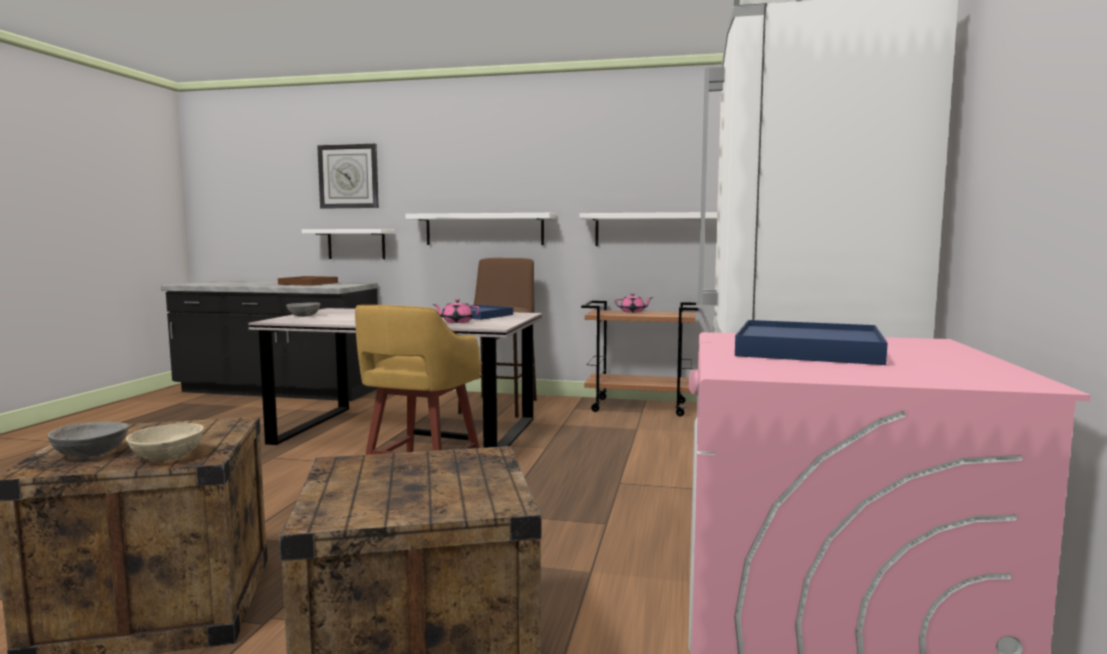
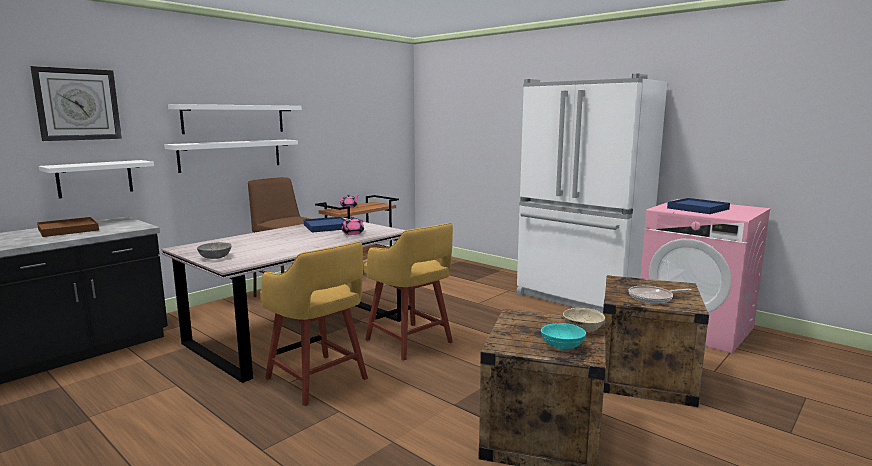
camera: 60 degrees left, 5 degrees up
(90, 454) = (563, 345): grey bowl -> turquoise bowl
(283, 465) = (318, 380): none -> yellow stool
(374, 484) = (653, 298): none -> frying pan
(659, 230) = (349, 148): white shelf -> white shelf (234, 119)

